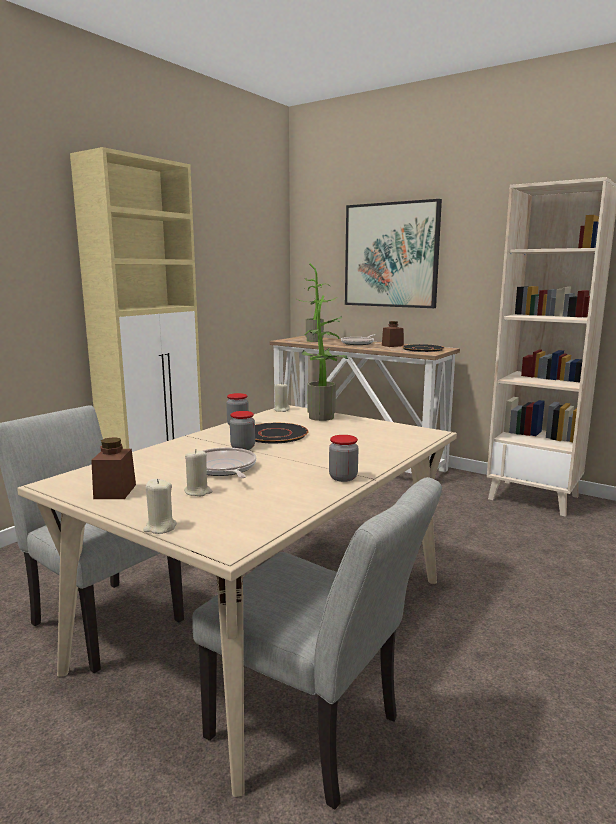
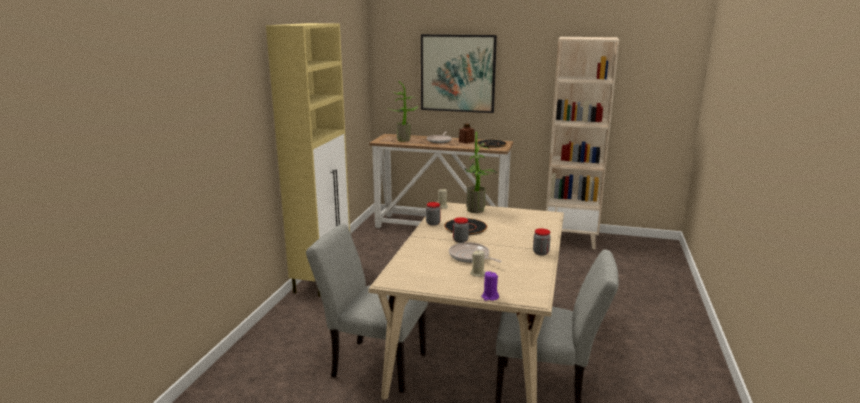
camera: 20 degrees left, 5 degrees up
(115, 491) = (433, 281): brown jar -> none
(160, 528) = (490, 297): beige candle -> purple candle

